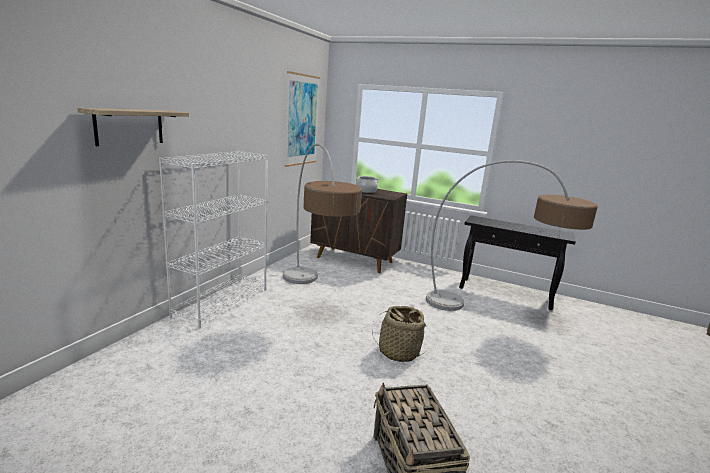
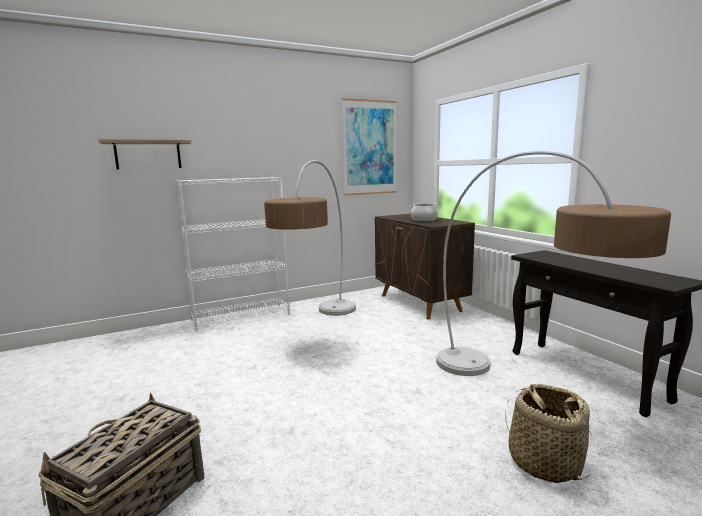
camera: 40 degrees right, 5 degrees down
(398, 352) = (315, 396): basket -> basket (544, 462)

